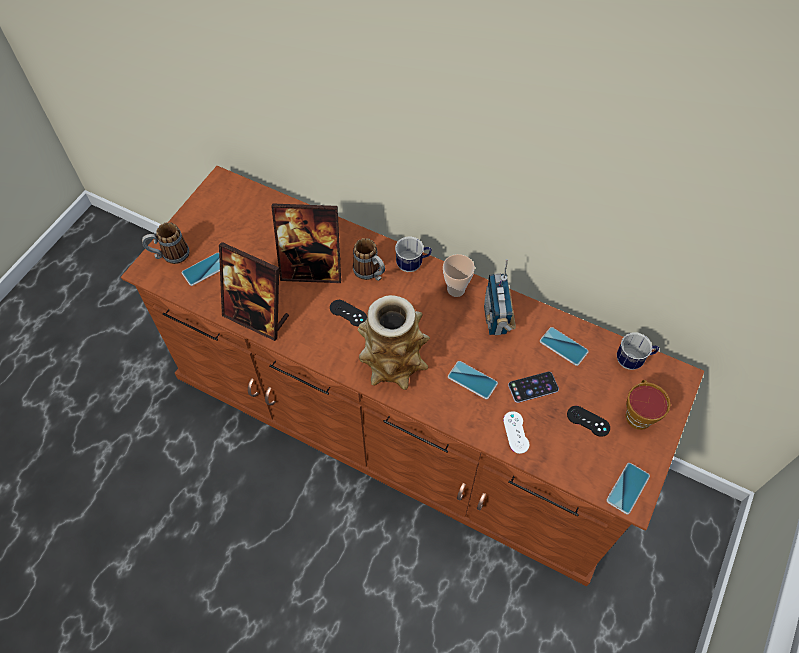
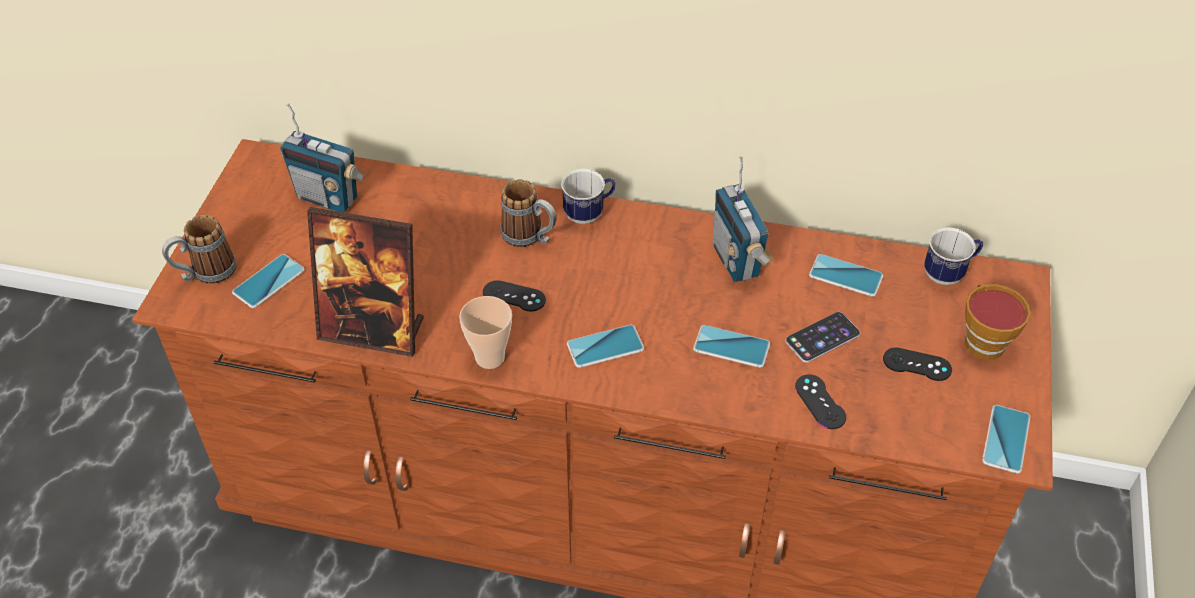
camera: 15 degrees left, 10 degrees down
(256, 218) = (328, 198): none -> radio
(312, 270) = (438, 250): picture frame -> none
(393, 361) = (605, 347): vase -> phone
(456, 289) = (664, 234): cup -> cup (490, 357)
(516, 432) = (820, 402): white game controller -> black game controller

